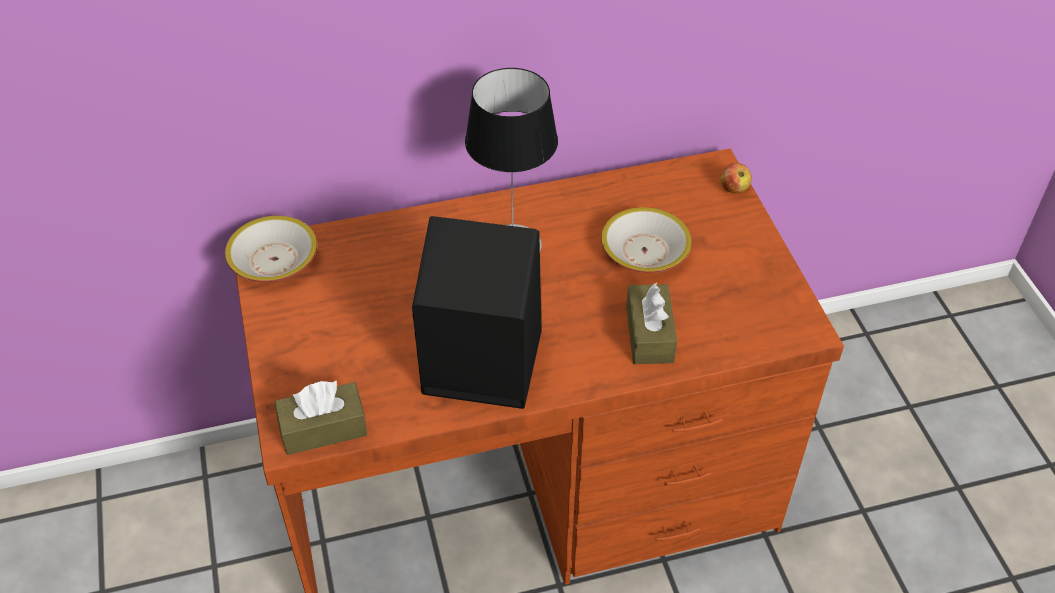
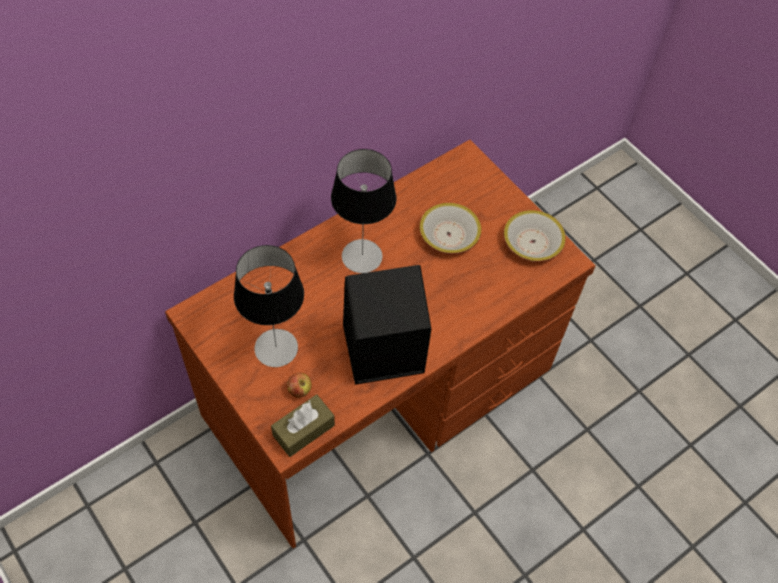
camera: 25 degrees left, 10 degrees up
(274, 260) = (205, 317): bowl -> bowl (532, 242)
(342, 320) = (276, 348): none -> table lamp
(649, 334) = (478, 294): brown tissue box -> none
(734, 189) = (485, 170): apple -> apple (299, 390)

